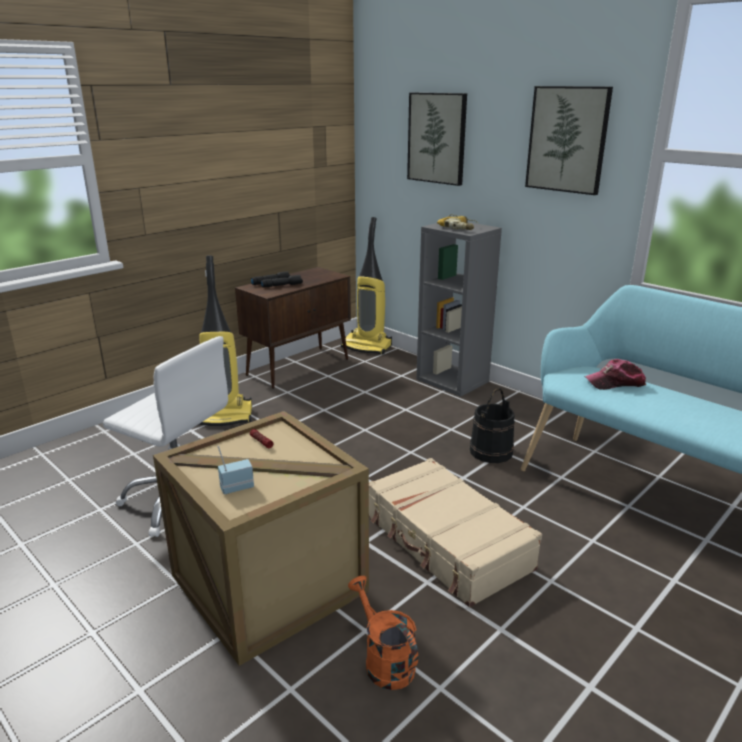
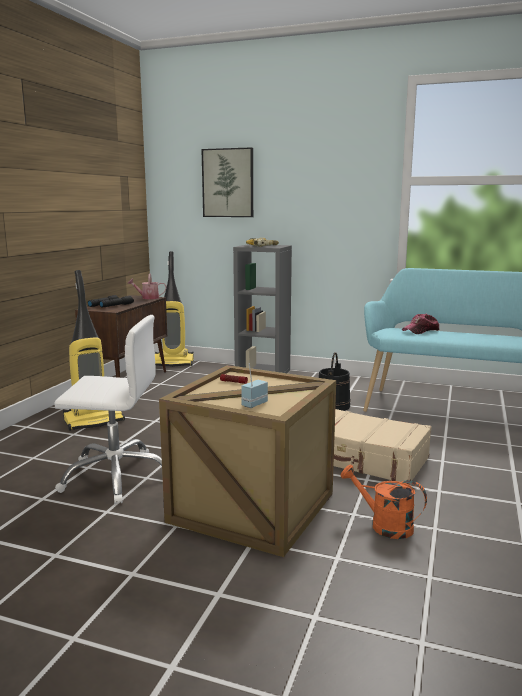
camera: 25 degrees left, 10 degrees down
(329, 275) = (147, 298): none -> watering can
(567, 139) = (338, 176): picture -> none

